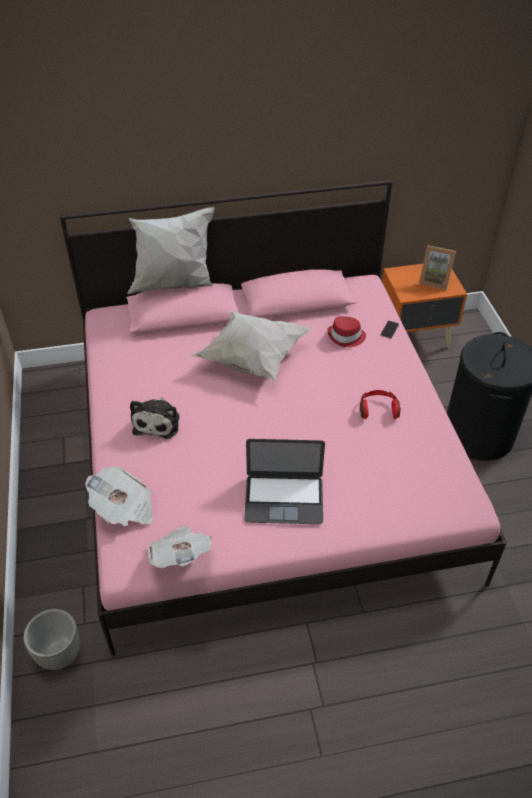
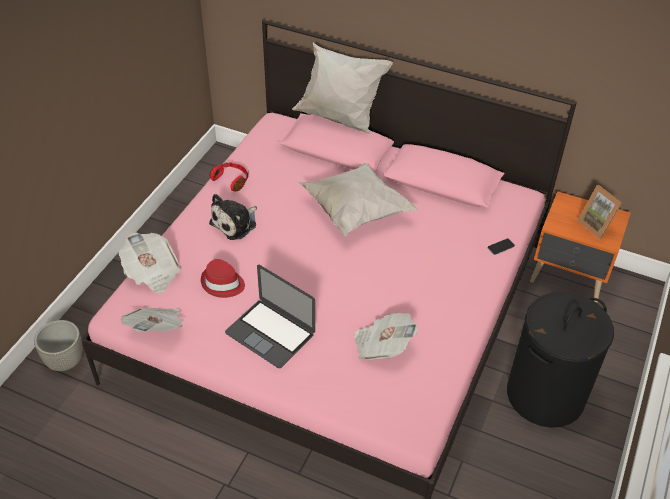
camera: 35 degrees right, 0 degrees up
(346, 337) = (454, 233): red hat -> red hat (222, 283)
(378, 409) = (419, 307): red headphones -> red headphones (231, 180)
(381, 456) = (382, 346): none -> newspaper

